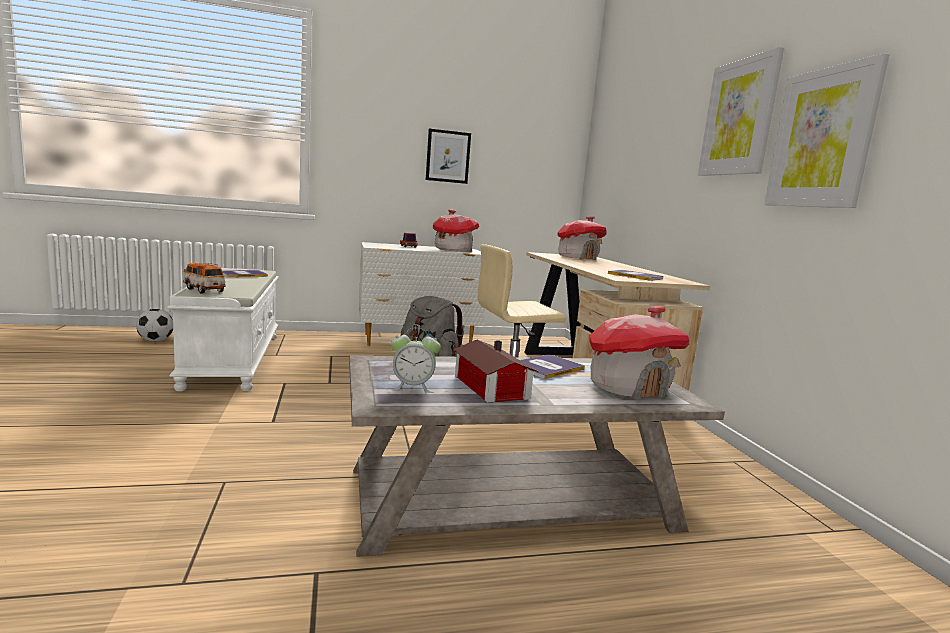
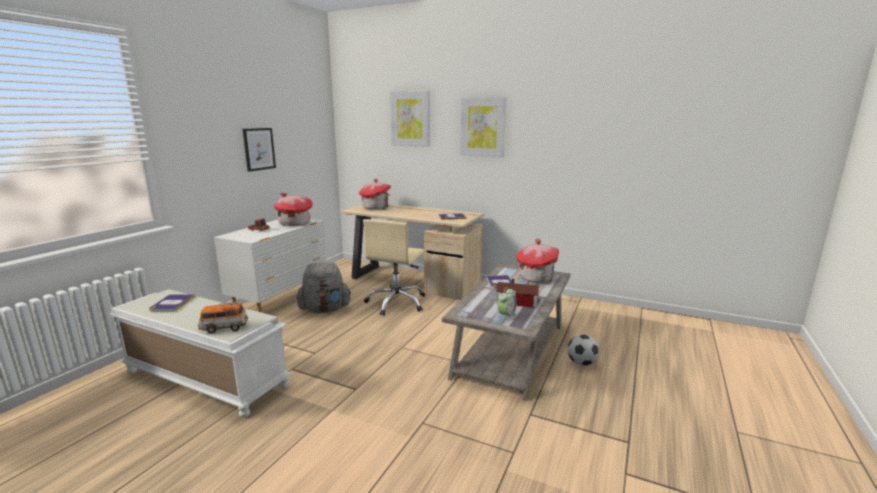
camera: 50 degrees left, 5 degrees up
(155, 341) = (79, 409): football -> football (581, 363)
(822, 138) = (536, 144): picture -> picture (410, 119)

